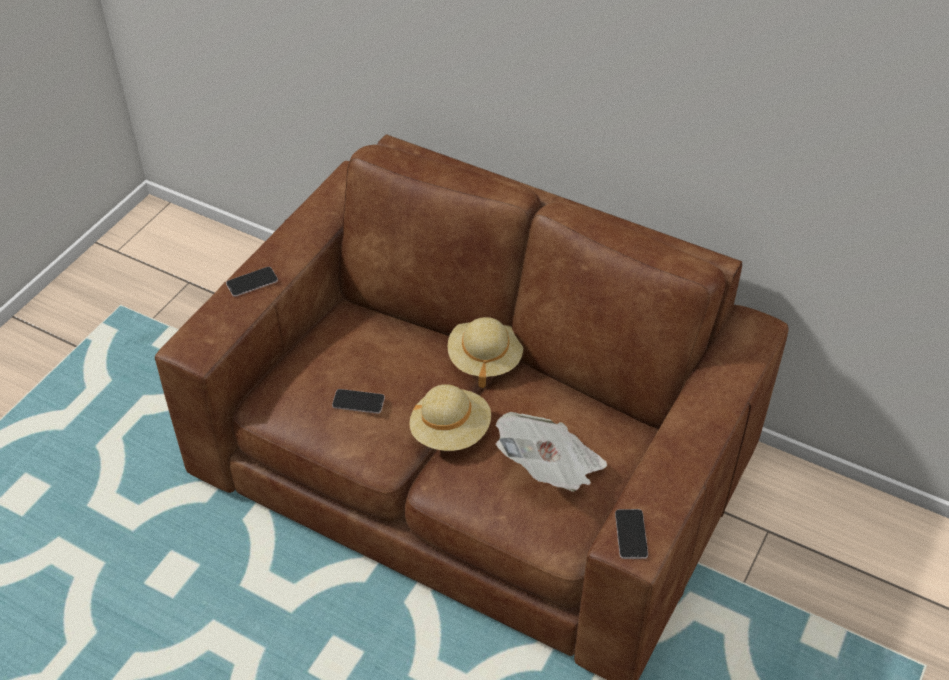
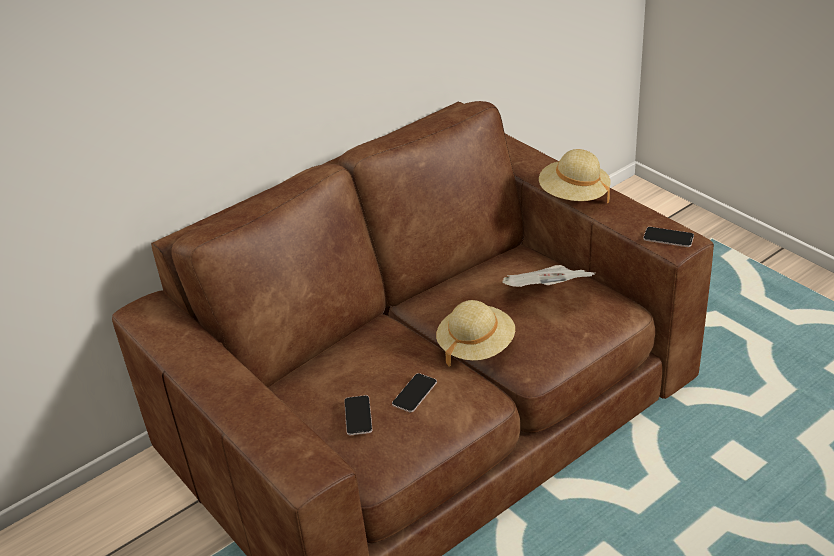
camera: 65 degrees left, 10 degrees down
(252, 282) = (244, 407): phone -> phone (358, 416)
(485, 359) = (394, 316): beige hat -> beige hat (574, 196)

